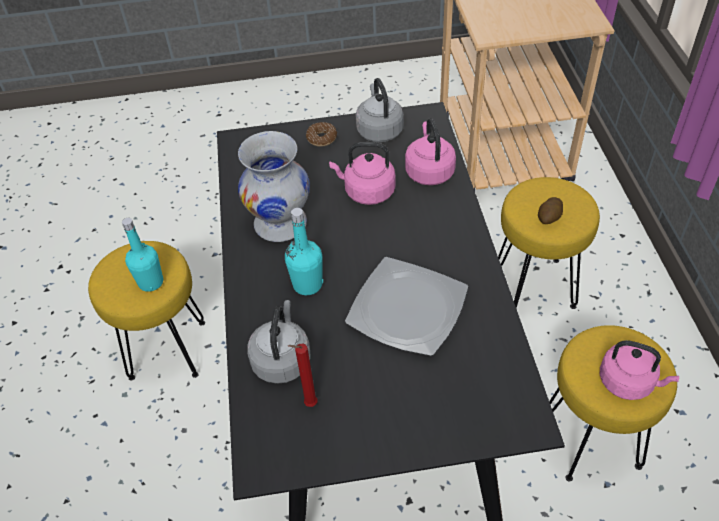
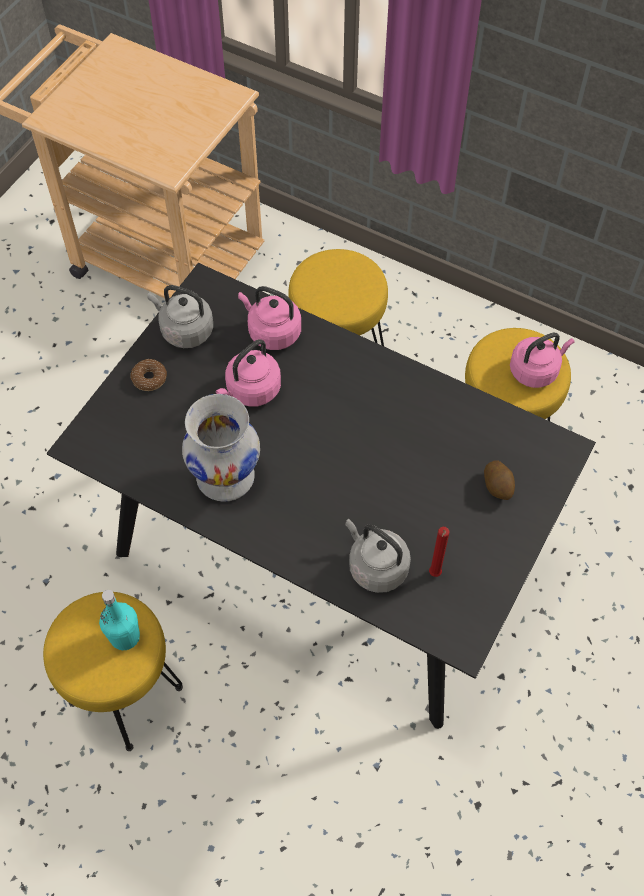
camera: 55 degrees left, 10 degrees up
(307, 284) = (314, 500): turquoise bottle -> none
(407, 308) = (401, 449): plate -> none
(549, 218) = (348, 295): potato -> potato (498, 486)

